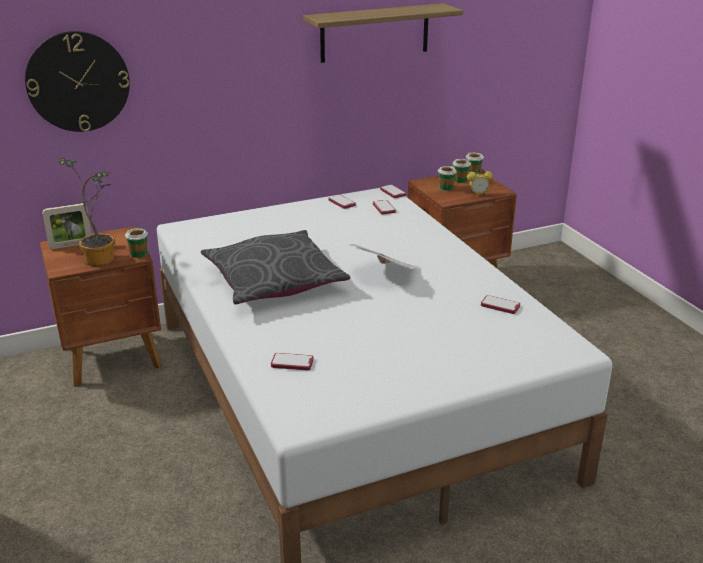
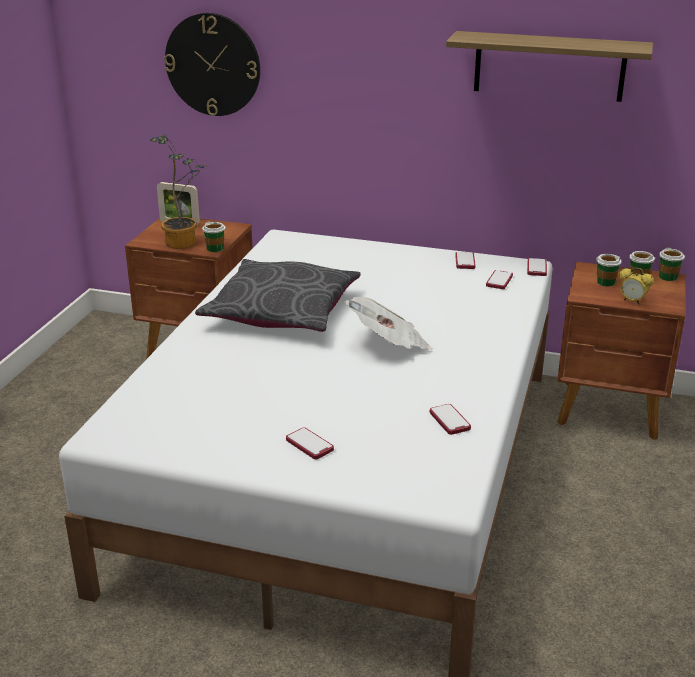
camera: 40 degrees right, 0 degrees up
(292, 363) = (179, 386): phone -> phone (309, 445)

